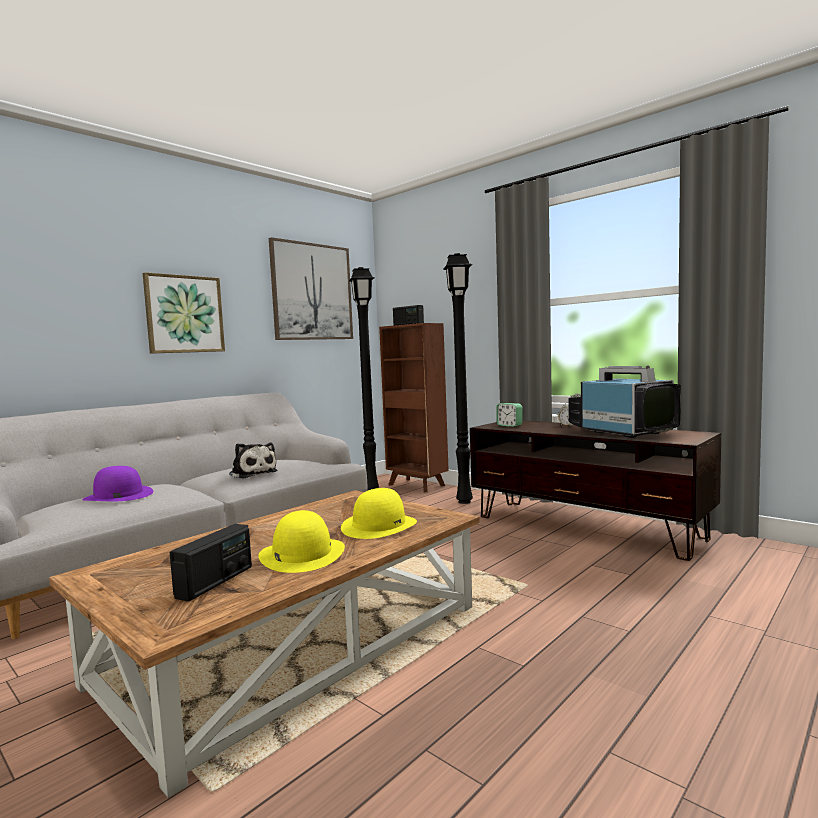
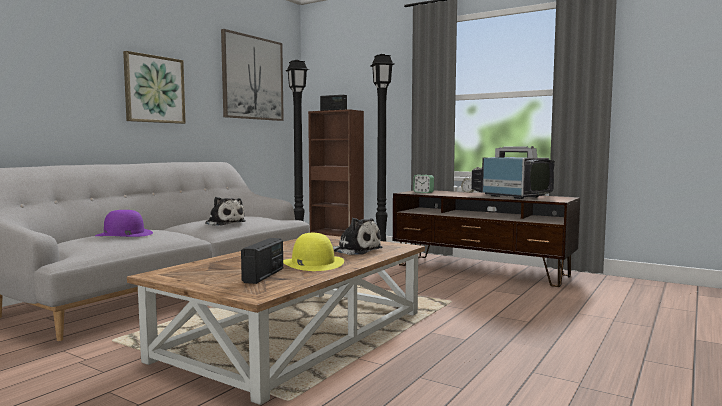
camera: 10 degrees left, 0 degrees up
(379, 525) = (355, 250): yellow hat -> plush toy

